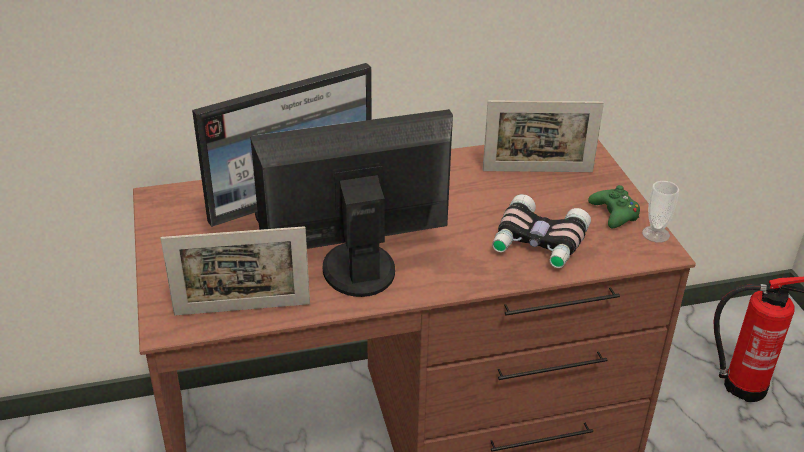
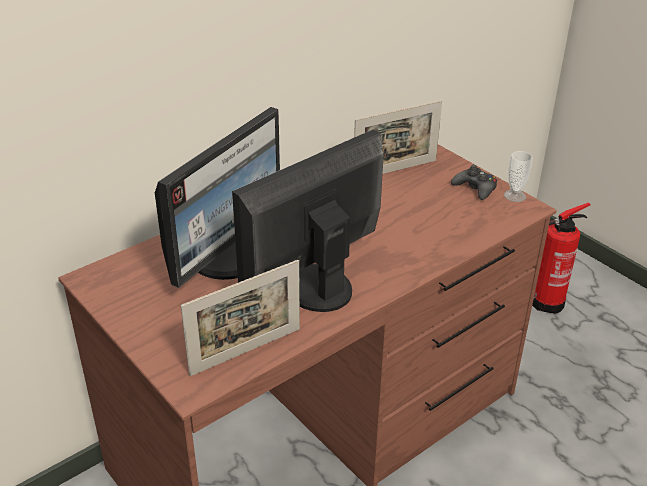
camera: 25 degrees left, 0 degrees up
(538, 243) = (438, 226): binoculars -> none
(614, 214) = (475, 188): green game controller -> black game controller

